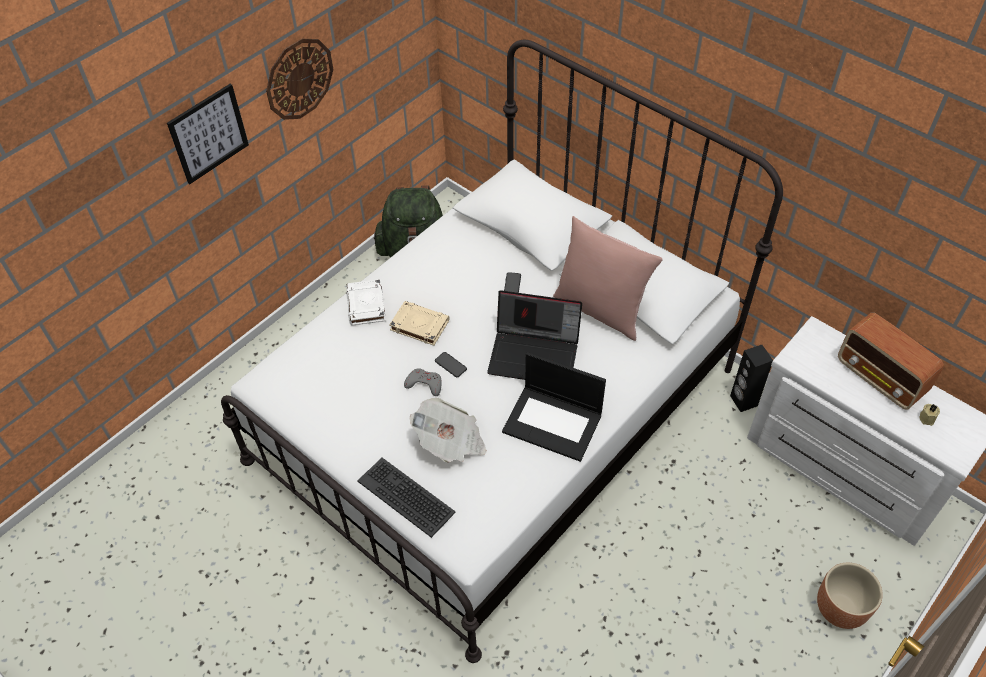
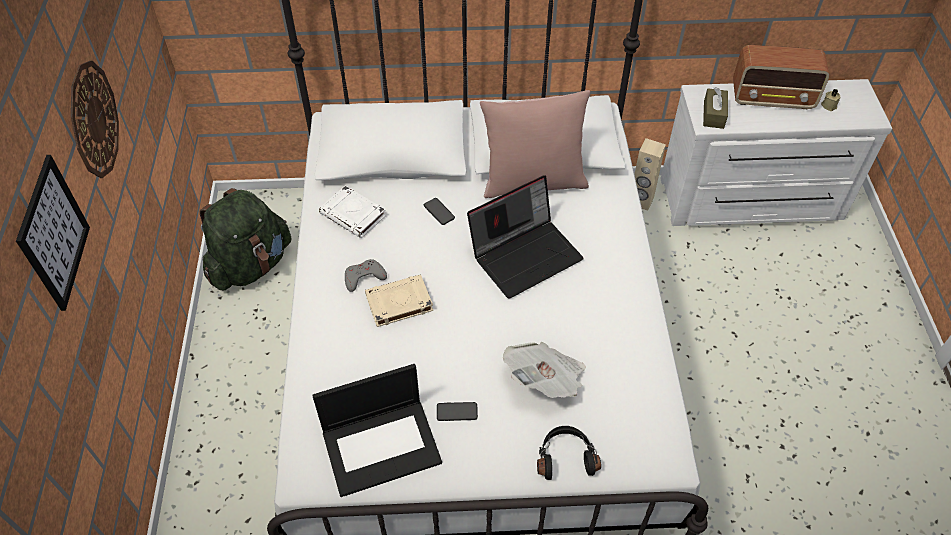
camera: 45 degrees left, 0 degrees up
(366, 305) = (327, 322): white book -> white book (354, 215)
(406, 496) = (565, 457): keyboard -> black headphones
(424, 384) = (464, 349): grey game controller -> grey game controller (364, 277)
(450, 365) = (467, 316): phone -> phone (457, 412)
(553, 422) = (605, 297): laptop -> laptop (382, 445)
(743, 401) = (640, 201): black speaker -> beige speaker
(808, 356) = (713, 114): none -> brown tissue box
(839, 608) = (853, 297): brown planter -> none

